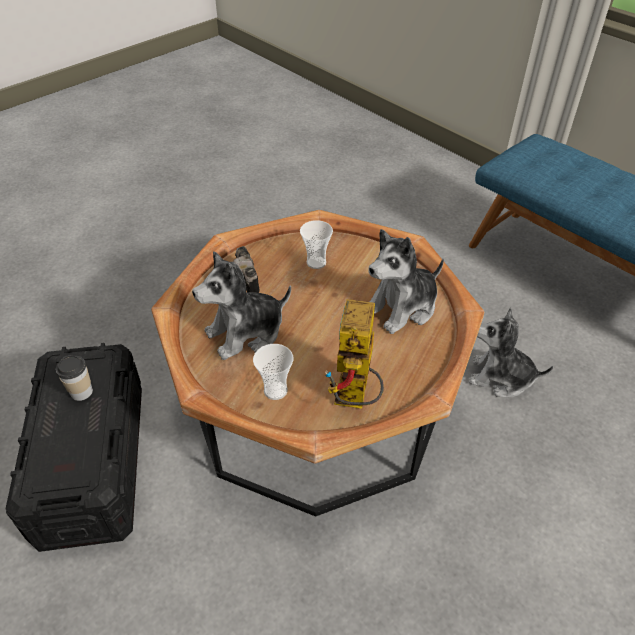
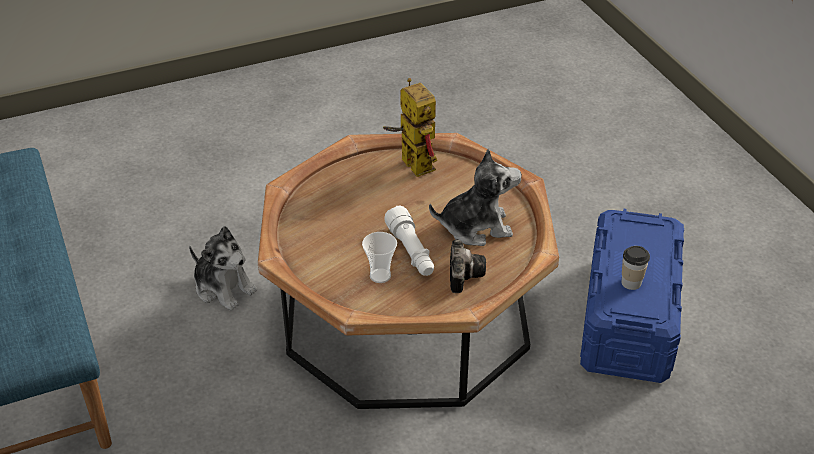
camera: 160 degrees left, 5 degrees down
(92, 462) = (629, 317): black storage box -> blue storage box
(275, 390) = (467, 182): cup -> none
(299, 290) = (411, 252): none -> white flashlight
(354, 400) = (411, 162): toy robot -> toy robot turned 60 degrees counterclockwise
(402, 307) = (327, 214): plush toy -> none

